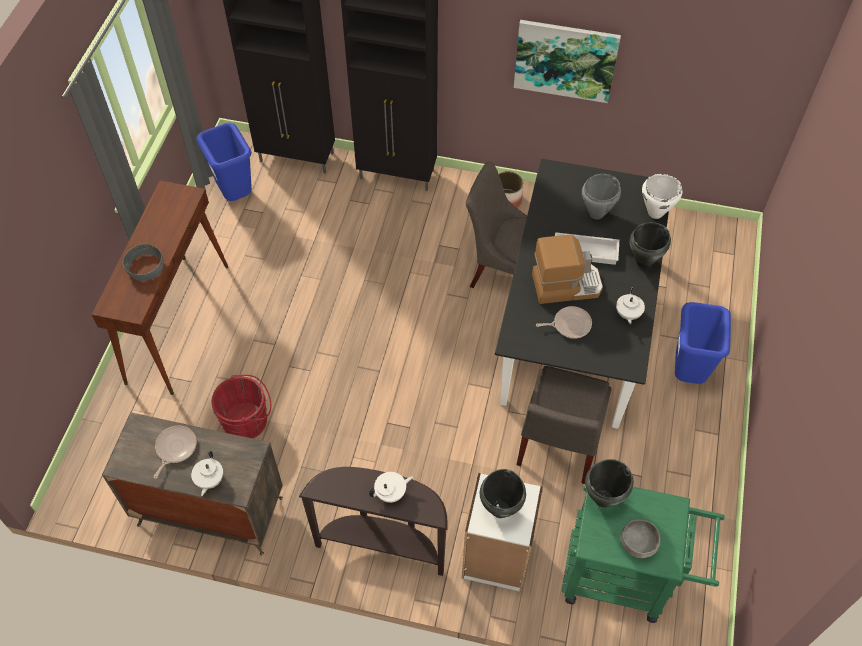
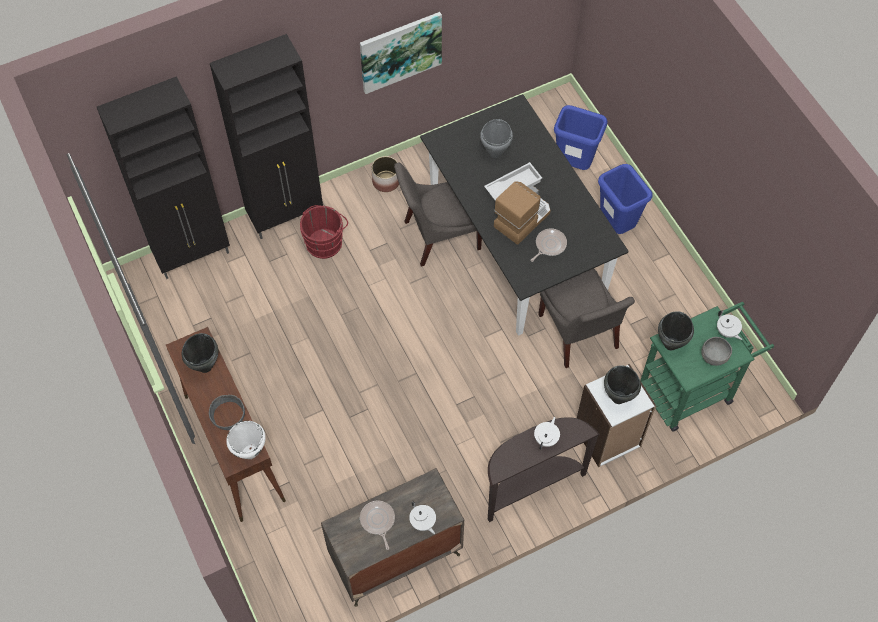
camera: 40 degrees left, 5 degrees up
(236, 196) = (175, 319): blue trash can -> blue trash can (574, 165)
(248, 421) = (359, 477): red bucket -> red bucket (325, 242)
(627, 314) = (578, 212): white teapot -> white teapot (727, 331)
(644, 262) = (556, 167): black cooking pot -> black cooking pot (205, 366)
(655, 212) = (532, 126): white cooking pot -> white cooking pot (249, 452)

